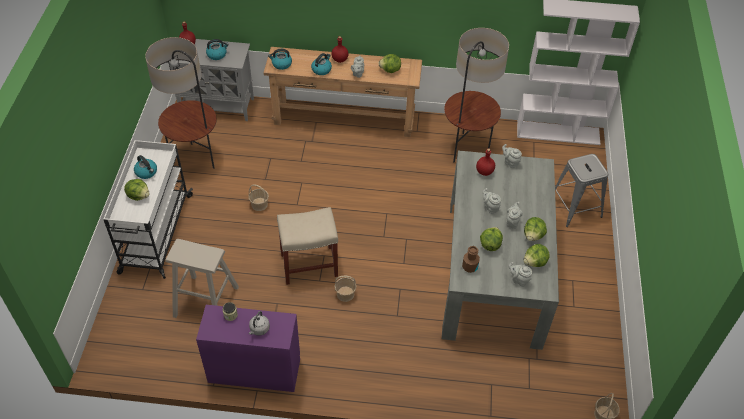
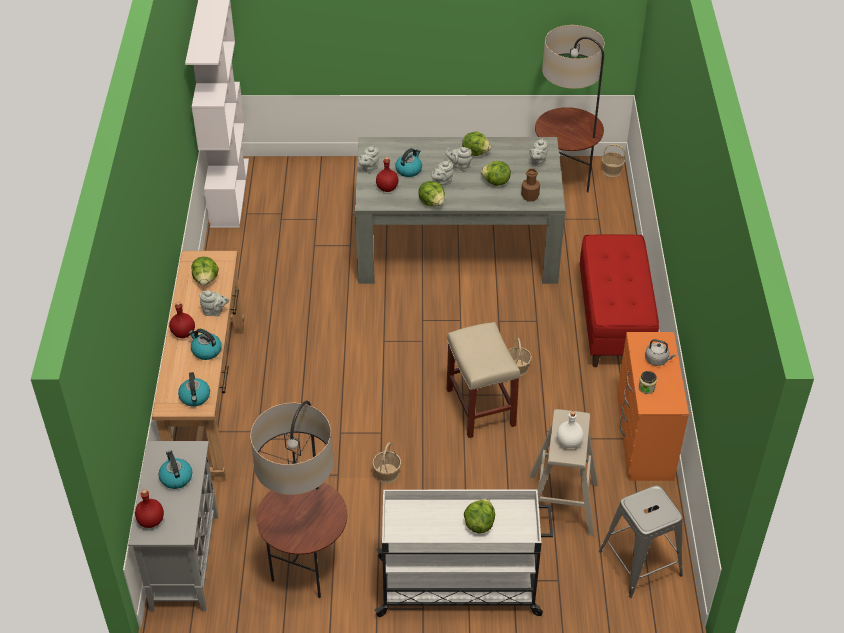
camera: 95 degrees left, 5 degrees down
(146, 172) = (433, 525): kettle -> kettle (409, 170)
(188, 253) = (569, 443): none -> white bottle
(254, 369) = (643, 439): purple dresser -> orange dresser
(389, 374) = (614, 322): none -> red bench
(466, 149) = (264, 272): floor lamp -> floor lamp (564, 182)
(535, 262) = (511, 151): lettuce -> lettuce (432, 202)
(575, 207) = (351, 181): grey stool -> grey stool (640, 563)

